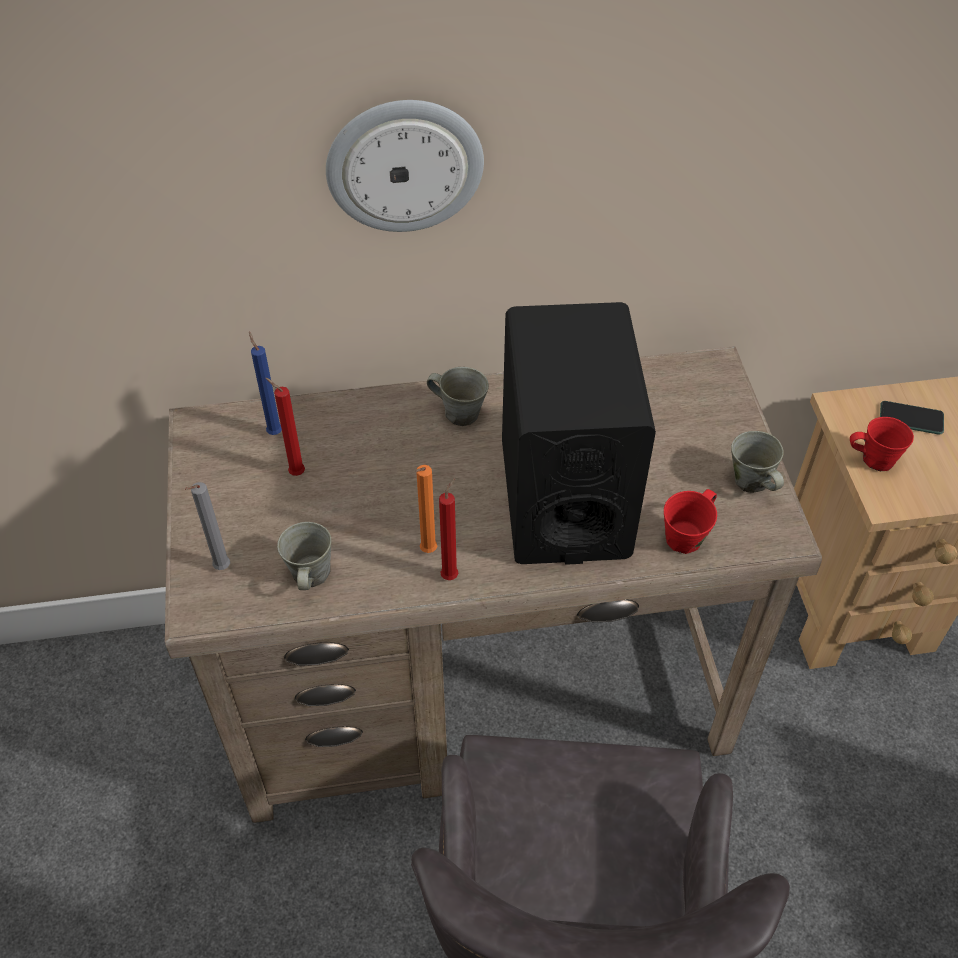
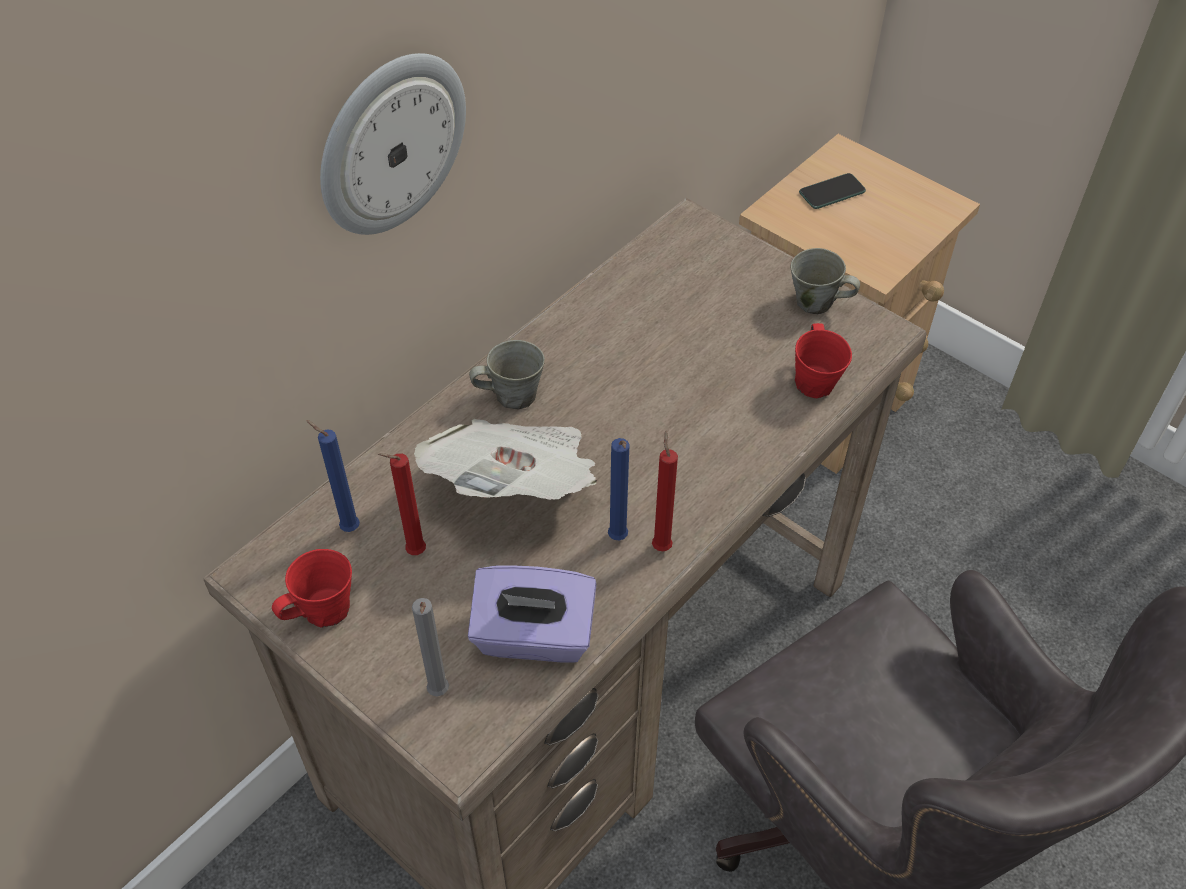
camera: 40 degrees left, 0 degrees up
(310, 575) = (533, 636): grey mug -> purple tissue box
(400, 473) = (516, 486): none -> newspaper
(427, 552) = (618, 540): orange candle -> blue candle
(564, 498) = (685, 413): black speaker -> none
(875, 459) = (838, 241): red mug -> red mug (323, 610)

